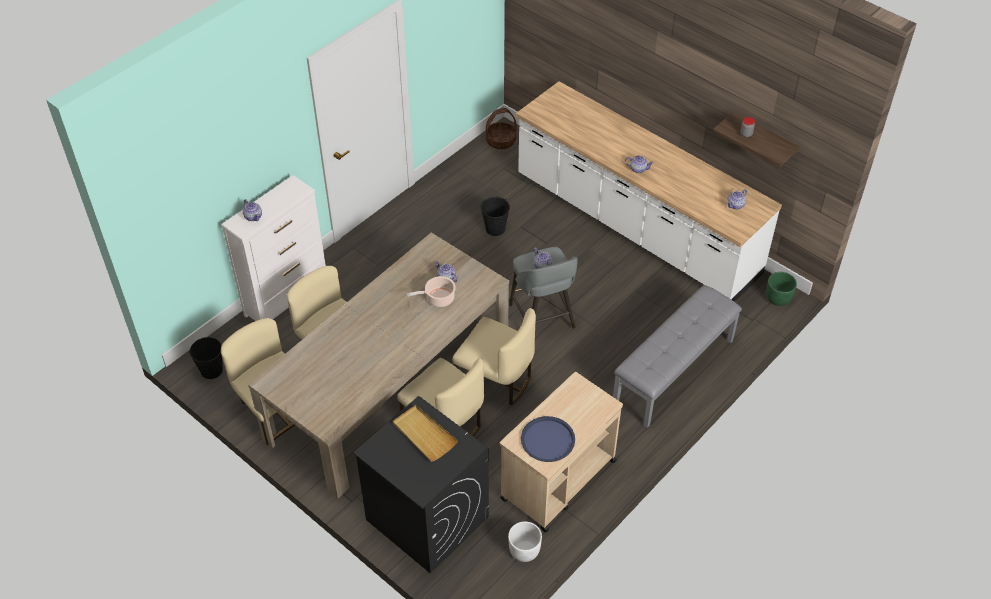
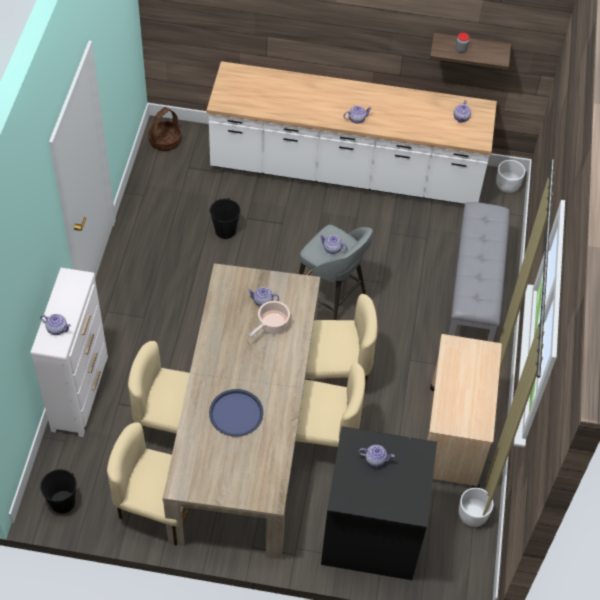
camera: 35 degrees left, 5 degrees up
(424, 434) = (375, 459): beige tray -> teapot
(547, 440) = (466, 407): blue tray -> blue tray (236, 413)
(778, 298) = (507, 185): green planter -> white planter

